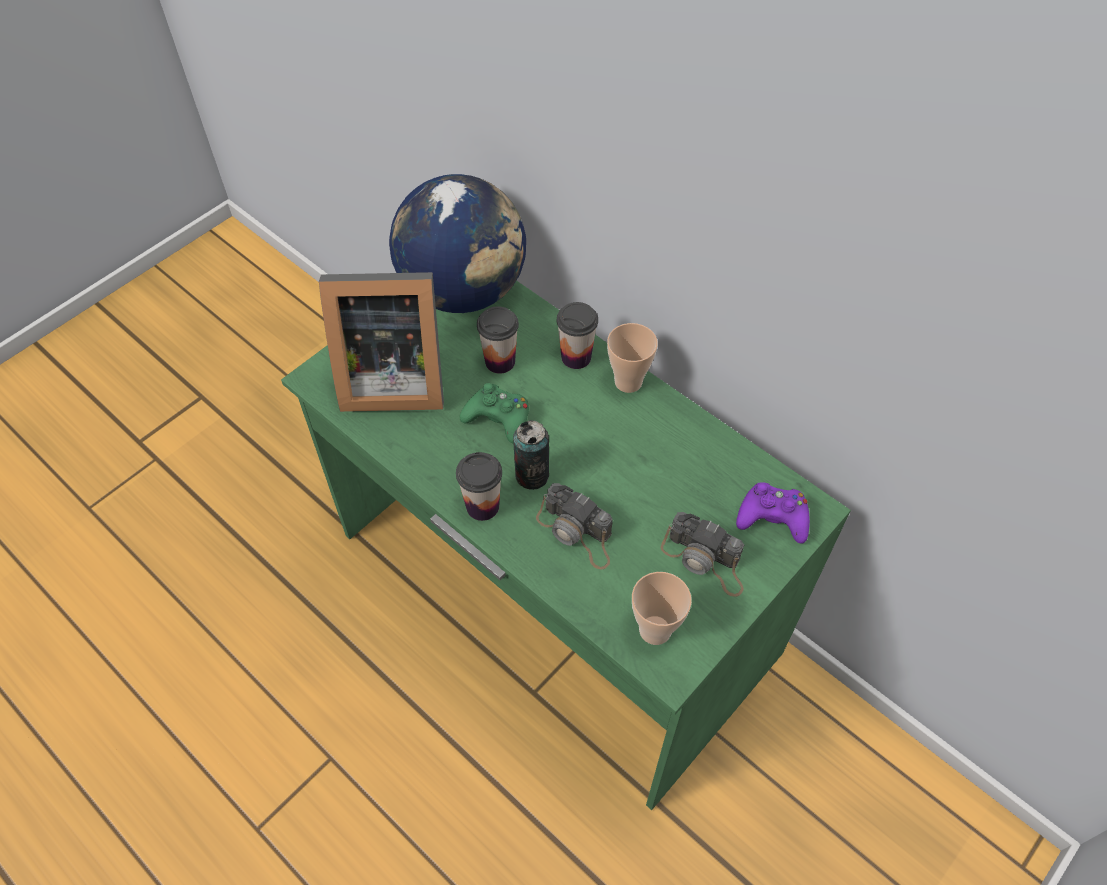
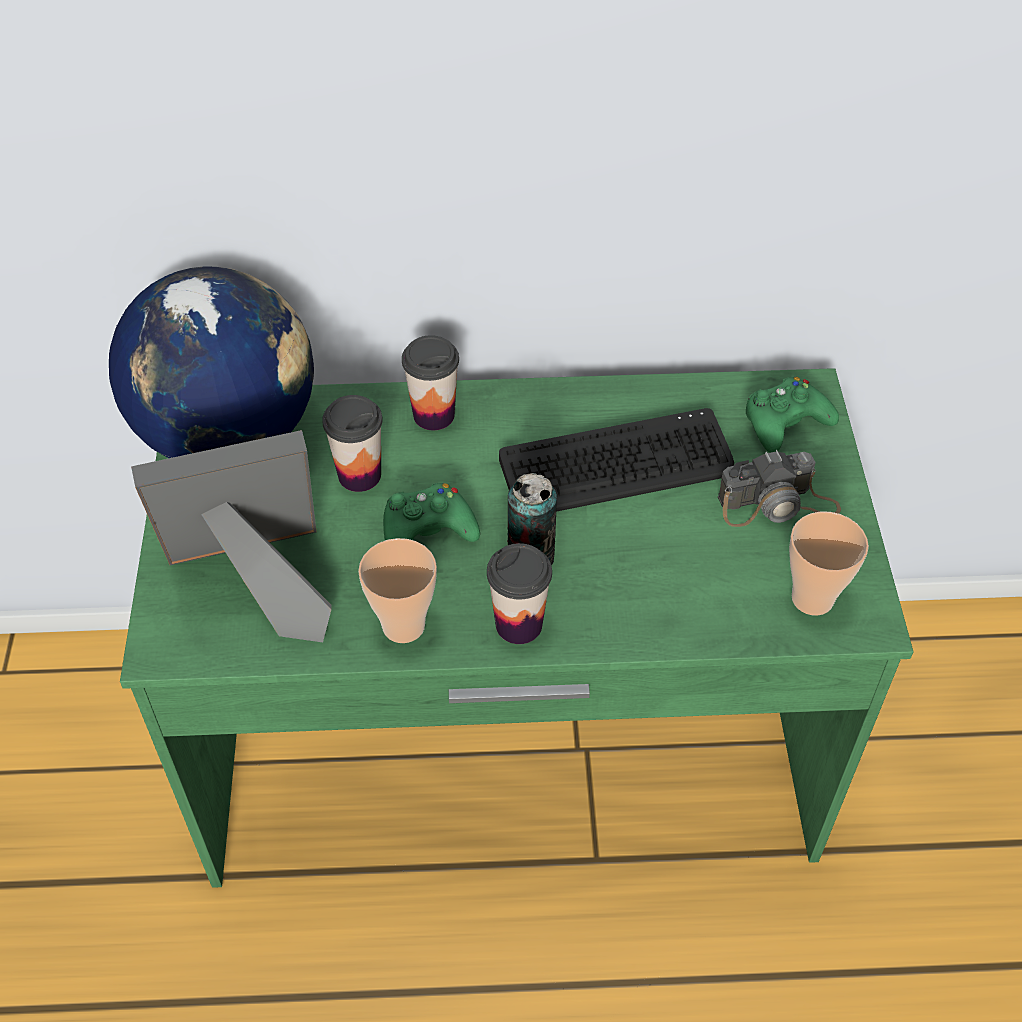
camera: 45 degrees left, 5 degrees down
(390, 379) = (257, 581): picture frame -> picture frame turned 150 degrees counterclockwise
(577, 533) = (639, 573): camera -> none
(628, 382) = (514, 401): cup -> cup (403, 626)
(640, 463) = (617, 466): none -> keyboard
(773, 517) = (785, 422): purple game controller -> green game controller

